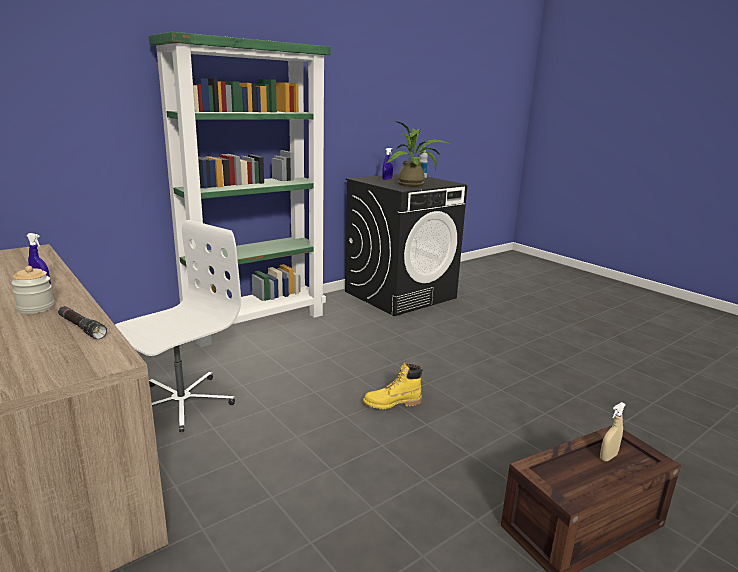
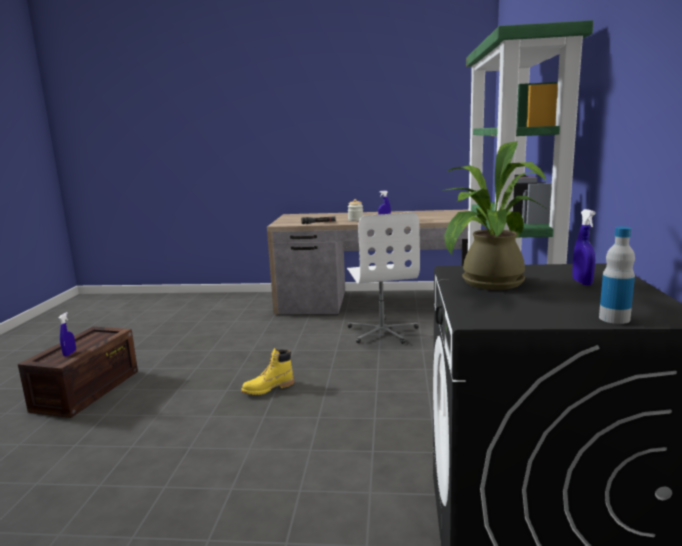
camera: 135 degrees right, 5 degrees down
(392, 403) = (268, 388): yellow boot -> yellow boot turned 150 degrees counterclockwise
(608, 457) = (69, 353): beige spray bottle -> blue spray bottle

